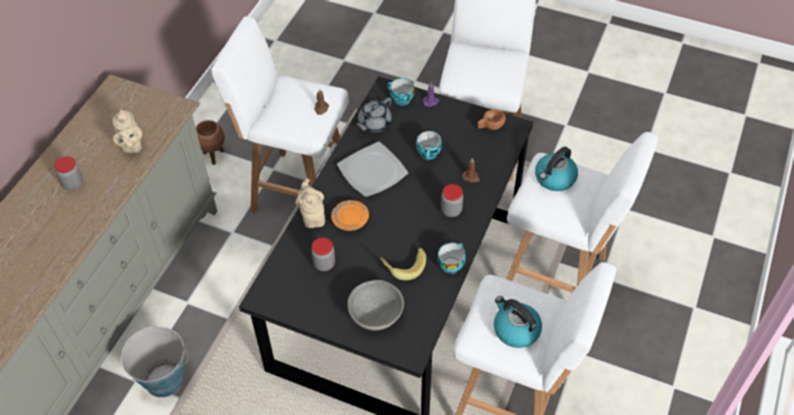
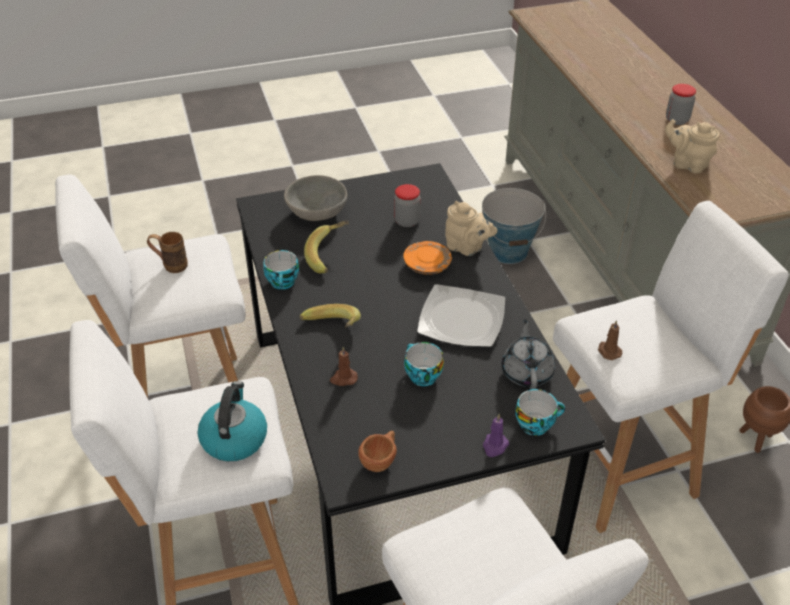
camera: 140 degrees right, 10 degrees down
(451, 210) = (331, 330): jar -> banana
(515, 330) = (170, 265): kettle -> brown mug

